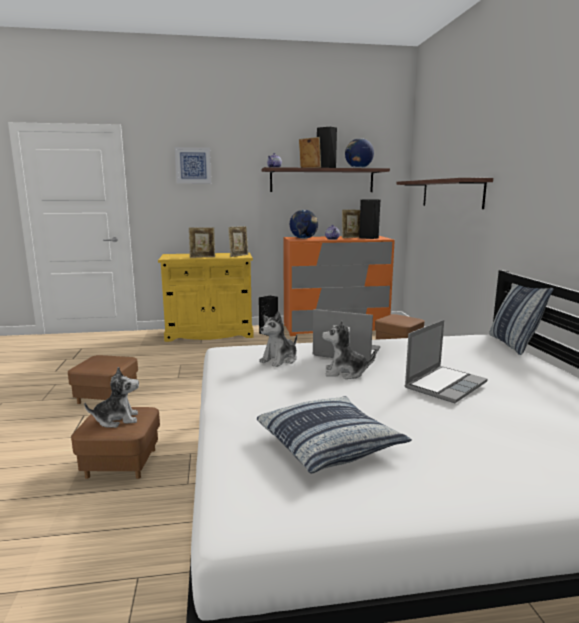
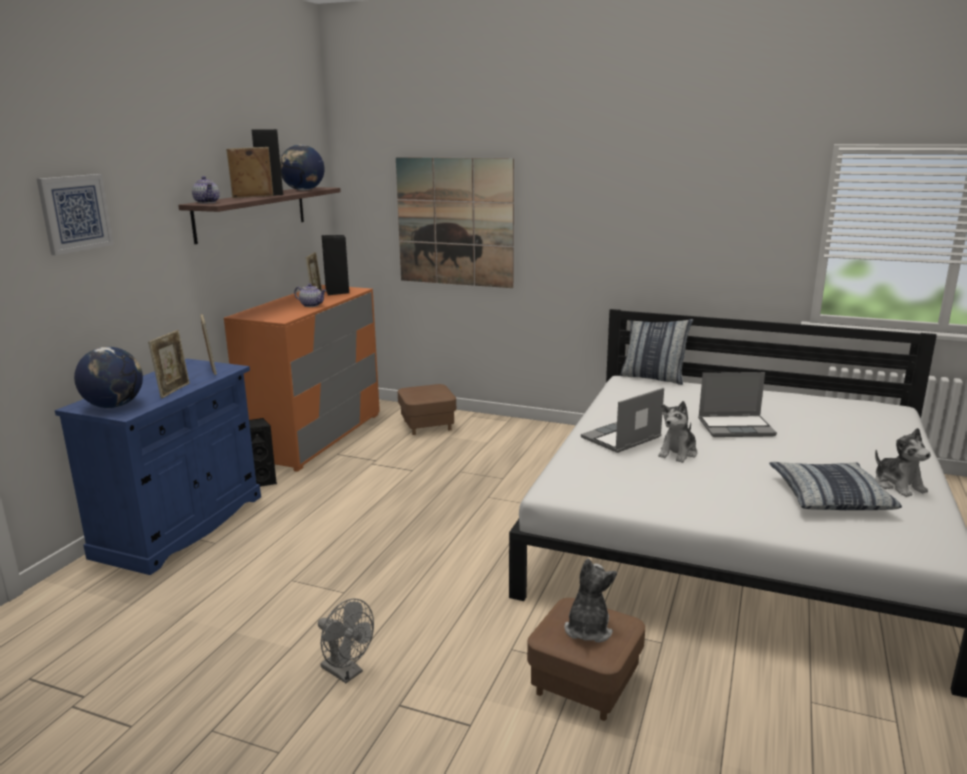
camera: 60 degrees left, 5 degrees up
(106, 396) = (346, 673): brown ottoman -> grey fan
(209, 333) = (180, 526): yellow cabinet -> blue cabinet
(280, 360) = (617, 471): plush toy -> plush toy (898, 485)
(303, 238) = (273, 313): globe -> globe (114, 406)
(445, 385) = (736, 427): laptop -> laptop turned 105 degrees clockwise
(451, 193) = (455, 222): shelf -> picture

